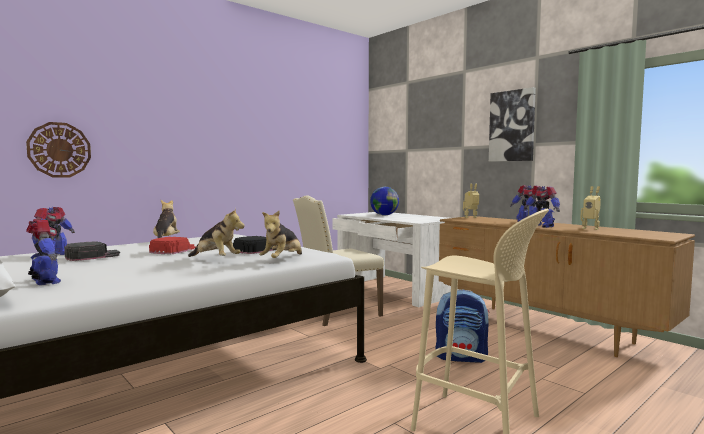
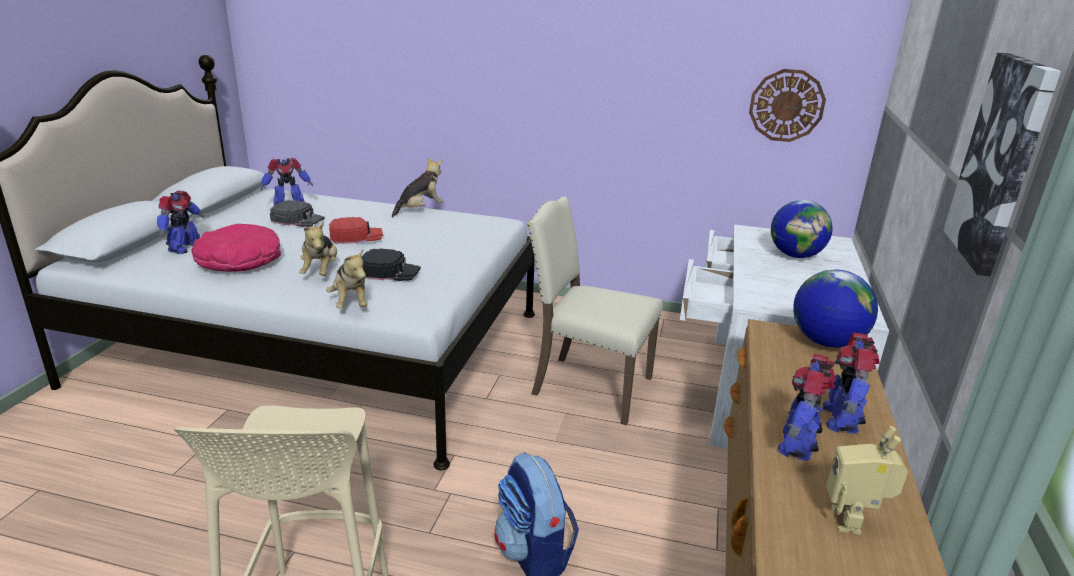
camera: 55 degrees right, 20 degrees up
(59, 150) = (363, 78): wall clock -> wall clock (786, 105)
(131, 272) = (238, 261): none -> pink pillow
(282, 260) = (350, 303): plush toy -> plush toy turned 105 degrees counterclockwise
(471, 217) = (825, 342): toy robot -> globe

